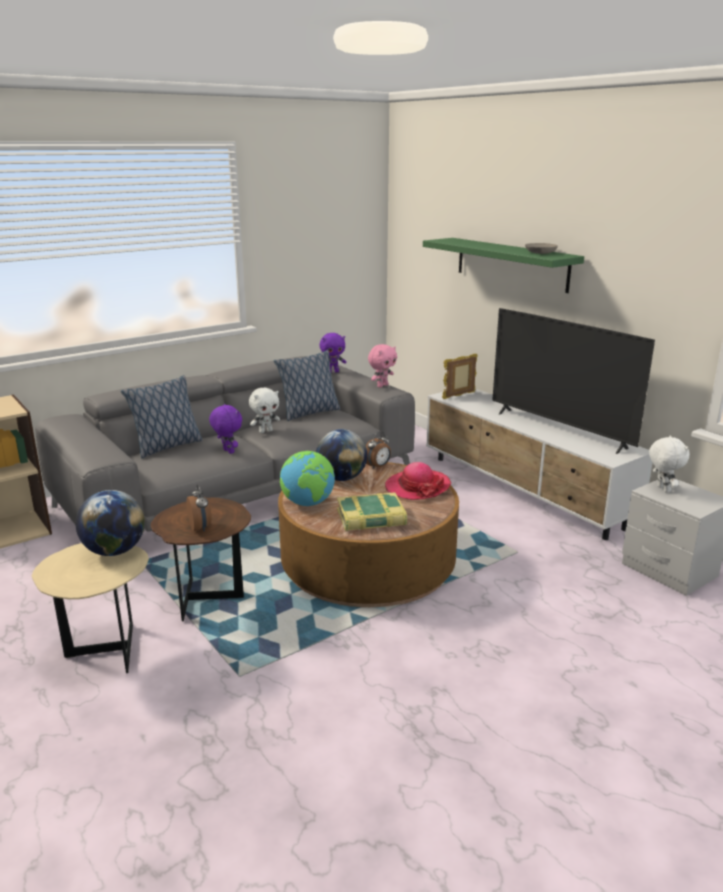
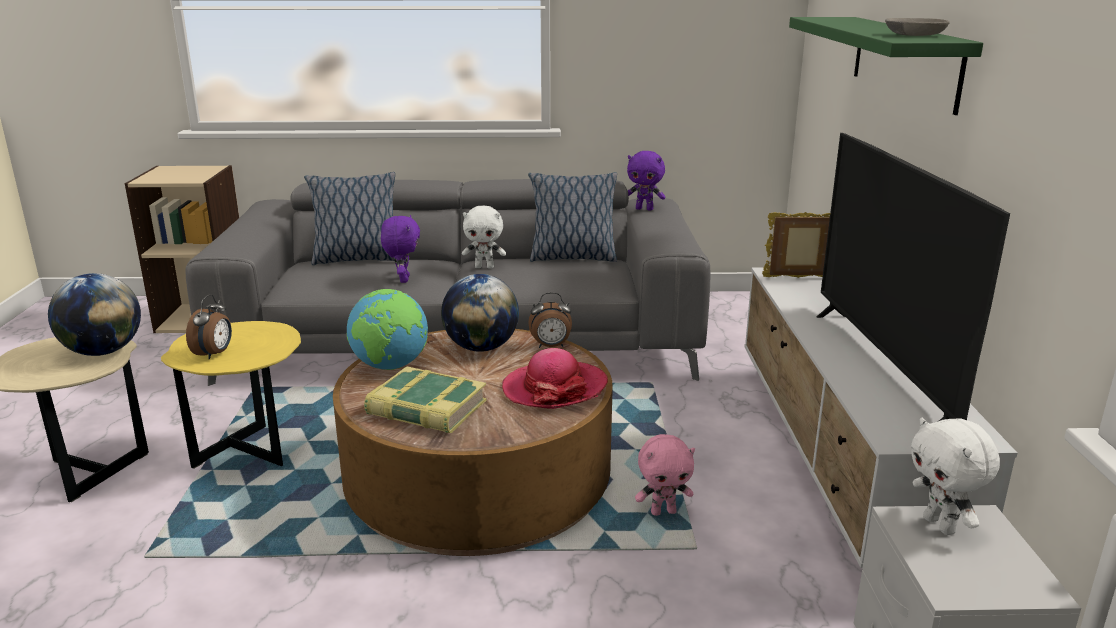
camera: 35 degrees right, 0 degrees up
(209, 599) = (250, 454): brown side table -> yellow side table
(382, 386) = (675, 237): pink plush toy -> pink plush toy (663, 512)
(662, 489) = (941, 525): white plush toy -> white plush toy turned 135 degrees clockwise

